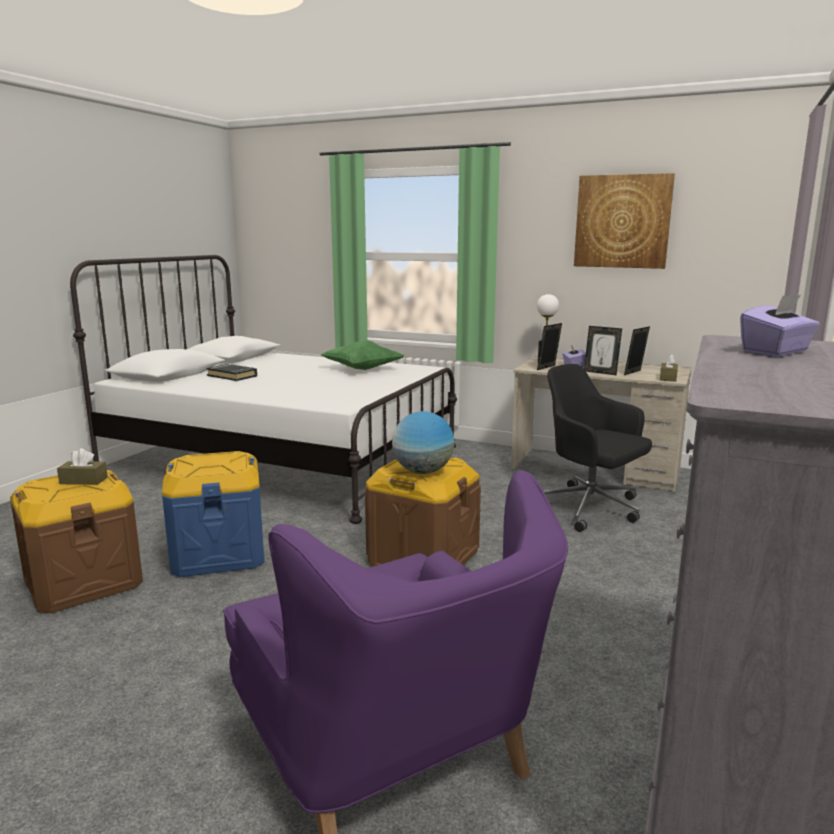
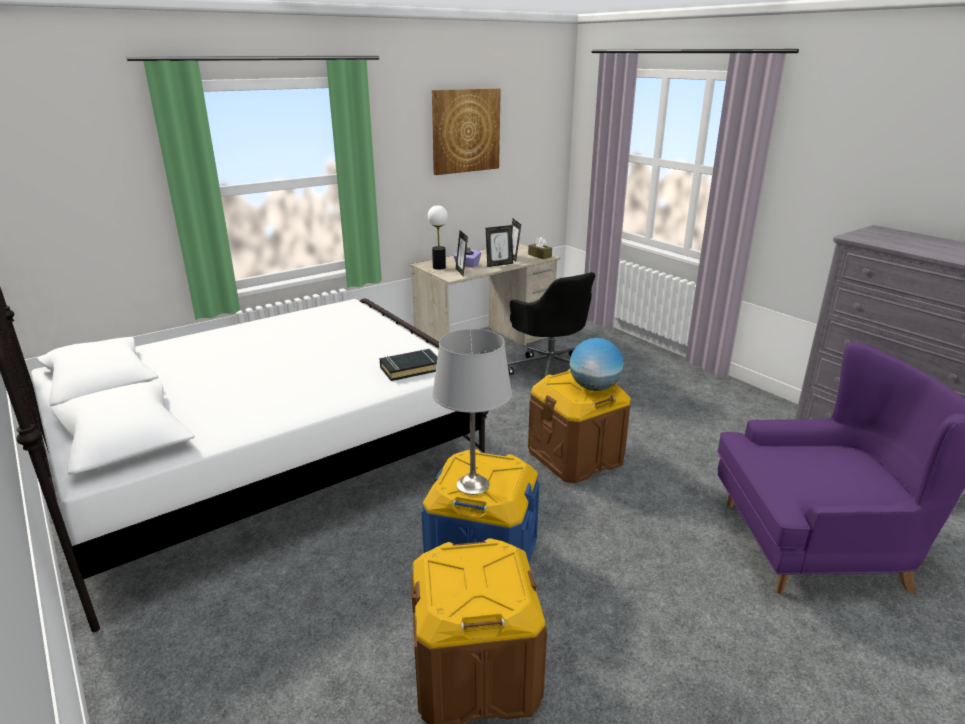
camera: 60 degrees left, 10 degrees up
(83, 480) = (470, 565): brown tissue box -> none
(194, 463) = (472, 485): none -> grey table lamp
(232, 376) = (221, 395): black book -> black book (410, 368)
(362, 369) = (309, 329): green pillow -> none
(590, 508) = (550, 370): black office chair -> black office chair turned 105 degrees counterclockwise
(776, 352) = (900, 242): purple tissue box -> none

